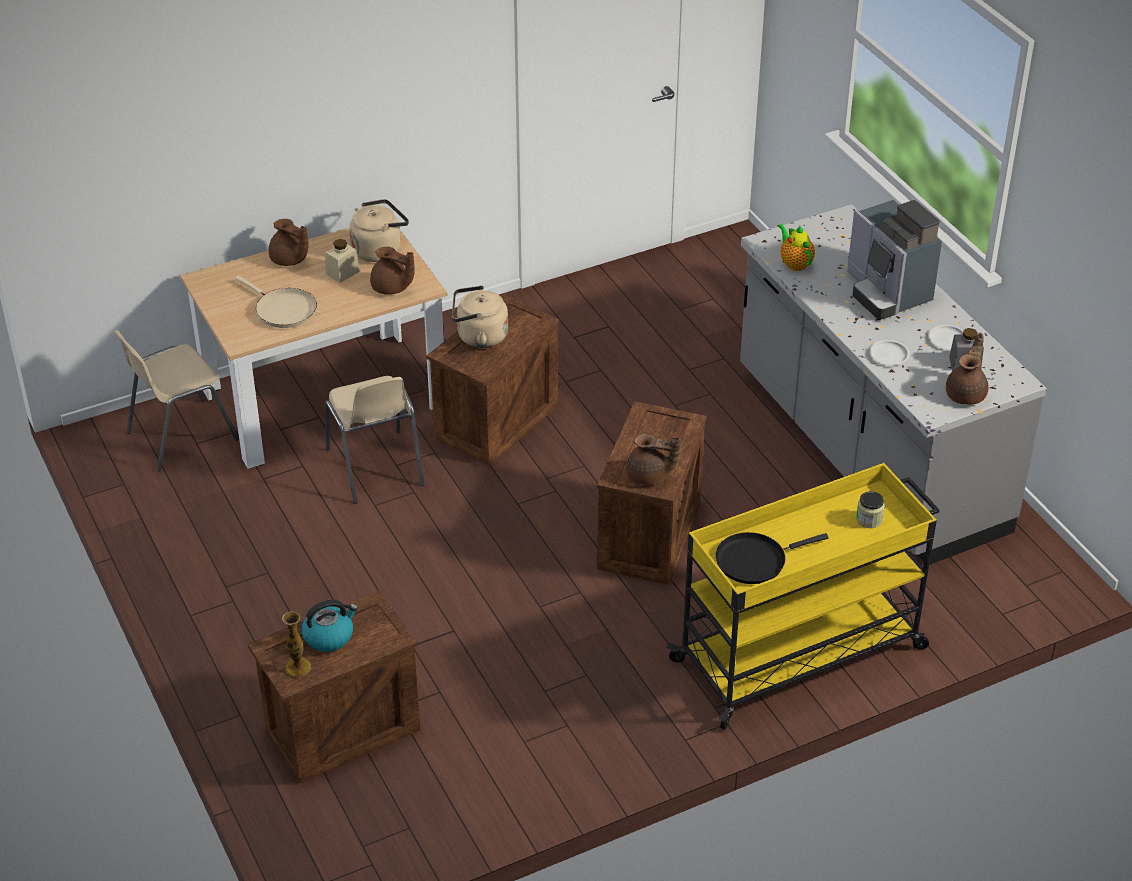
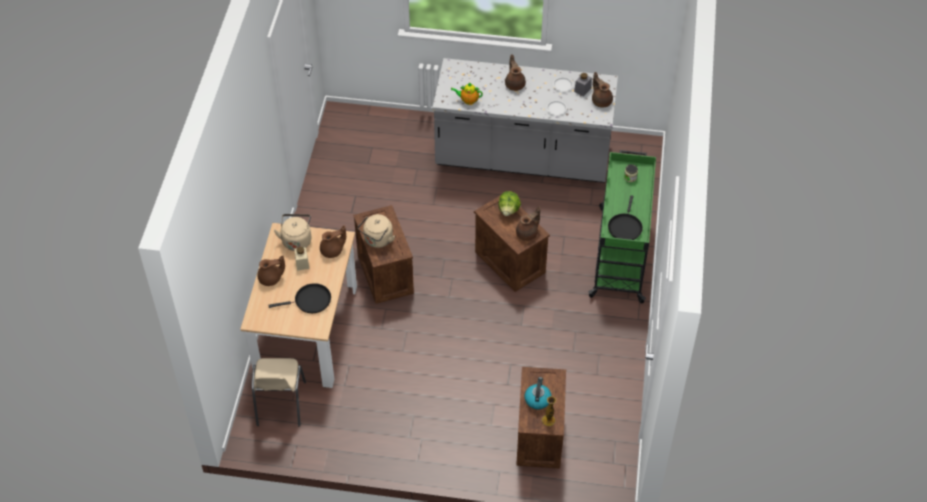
camera: 55 degrees left, 10 degrees up
(283, 310) = (310, 301): beige frying pan -> black frying pan
(375, 468) = (376, 337): beige chair -> none
(674, 435) = (509, 210): none -> lettuce
(801, 653) = (620, 253): yellow cart -> green cart
(887, 292) = (515, 84): coffee machine -> brown teapot

